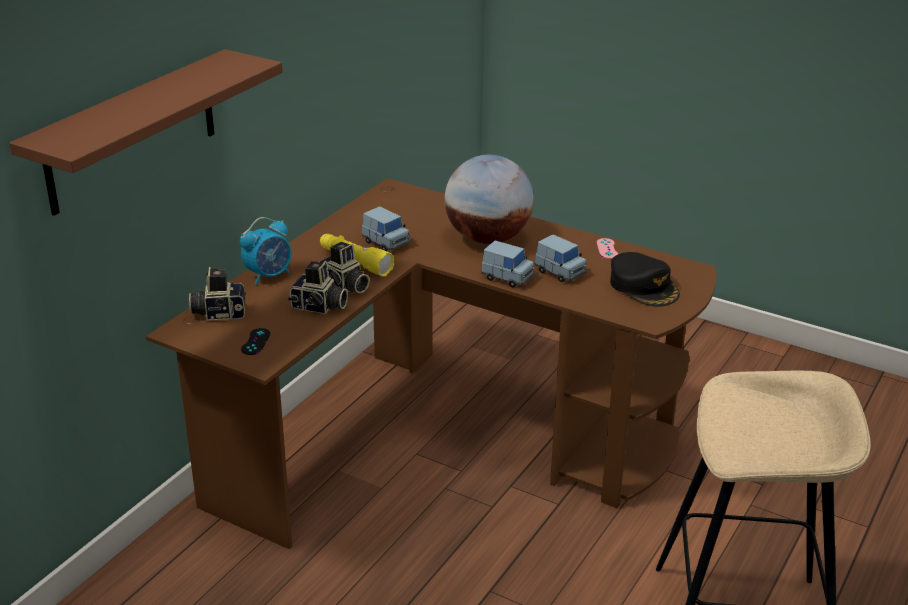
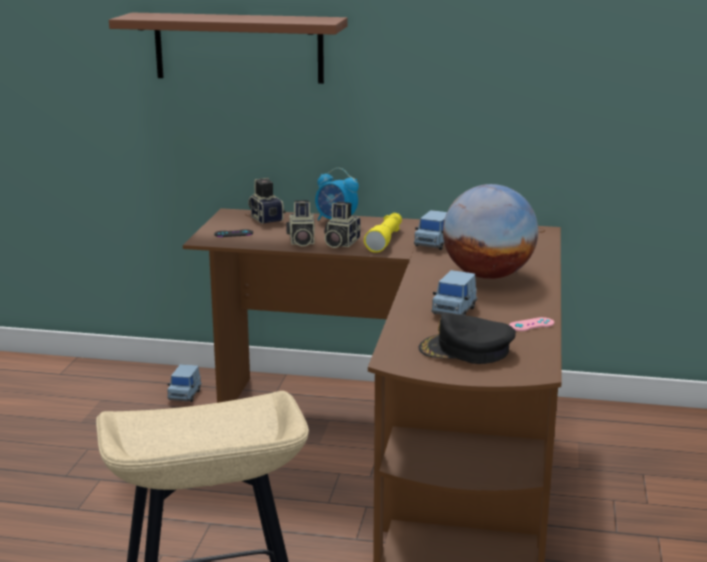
camera: 70 degrees right, 10 degrees down
(507, 277) = (418, 292): blue toy car -> blue toy car (184, 395)
(644, 286) = (466, 350): black cap -> black cap turned 60 degrees clockwise

